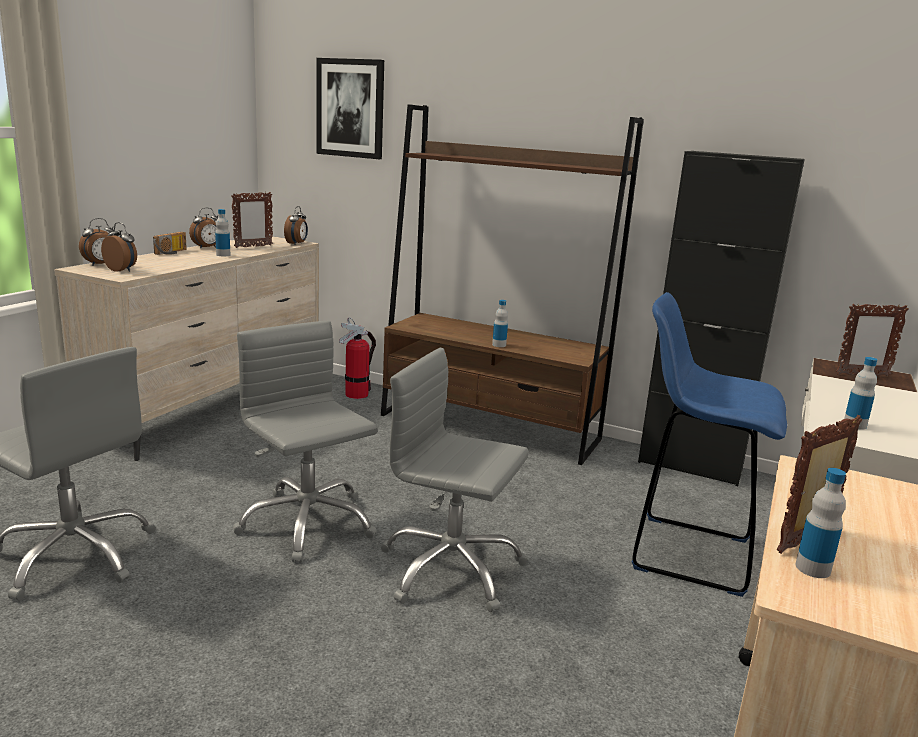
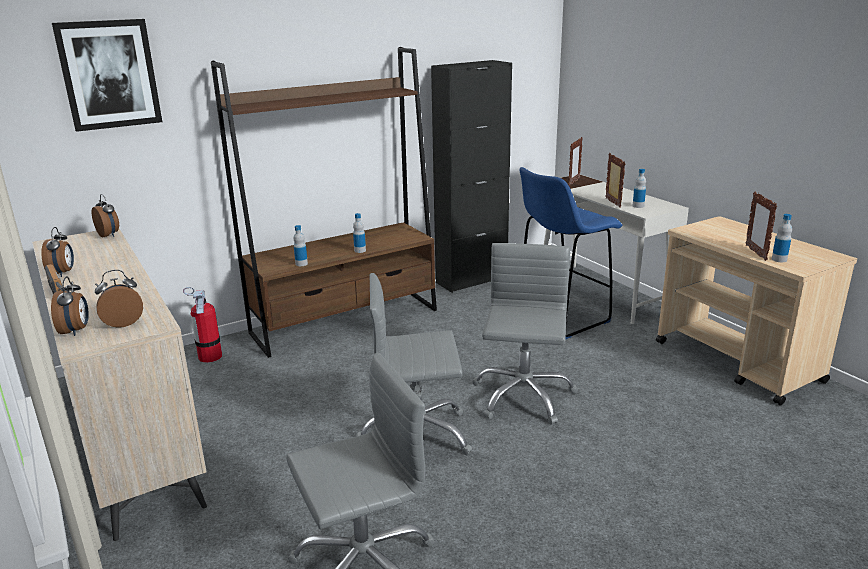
camera: 55 degrees left, 5 degrees up
(223, 255) = (115, 271): bottle -> bottle (301, 264)
(253, 246) = (92, 253): picture frame -> picture frame (612, 203)
(450, 569) = (522, 396): grey office chair -> grey office chair turned 135 degrees clockwise

